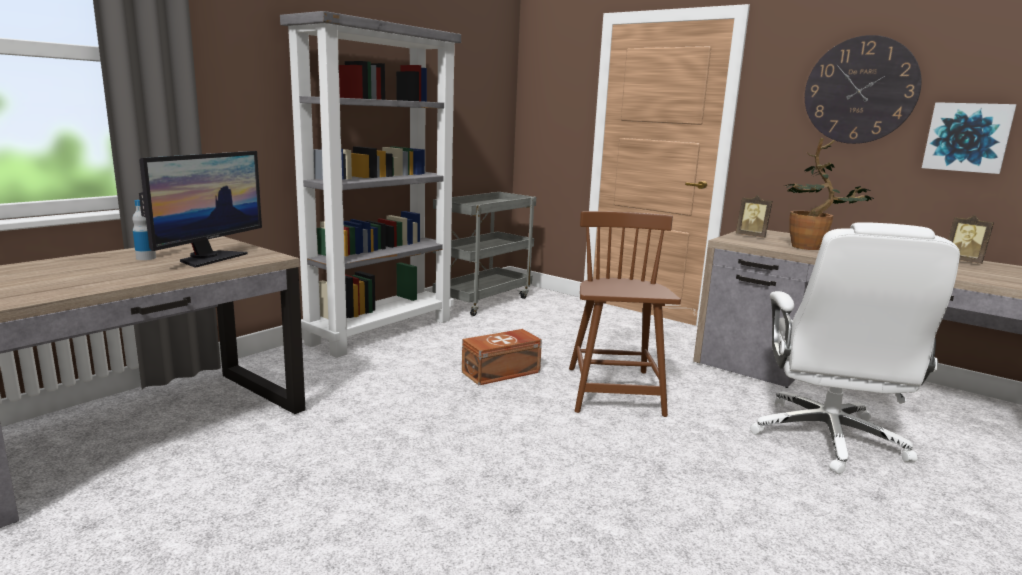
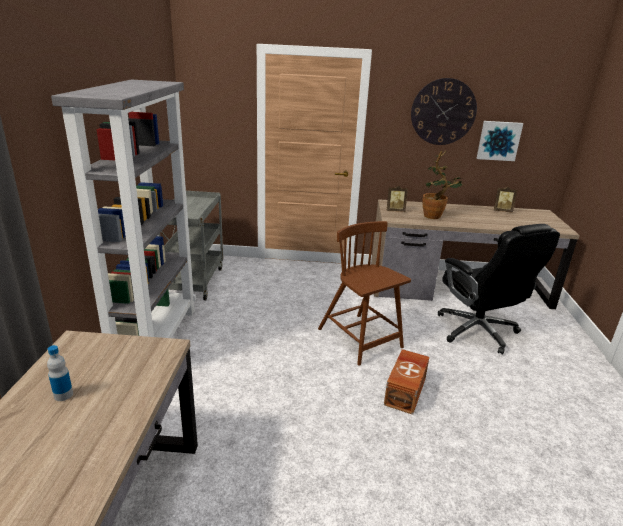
camera: 35 degrees left, 10 degrees up
(209, 258) = (121, 371): monitor -> none
(502, 372) = (283, 348): brown storage box -> brown storage box (406, 391)
(827, 438) = (478, 331): white office chair -> black office chair

